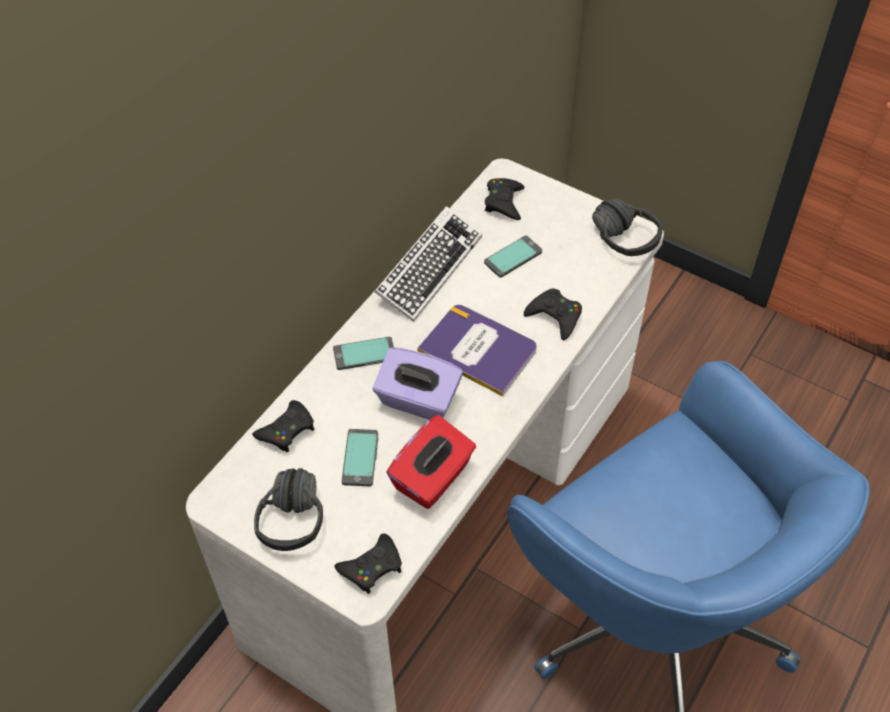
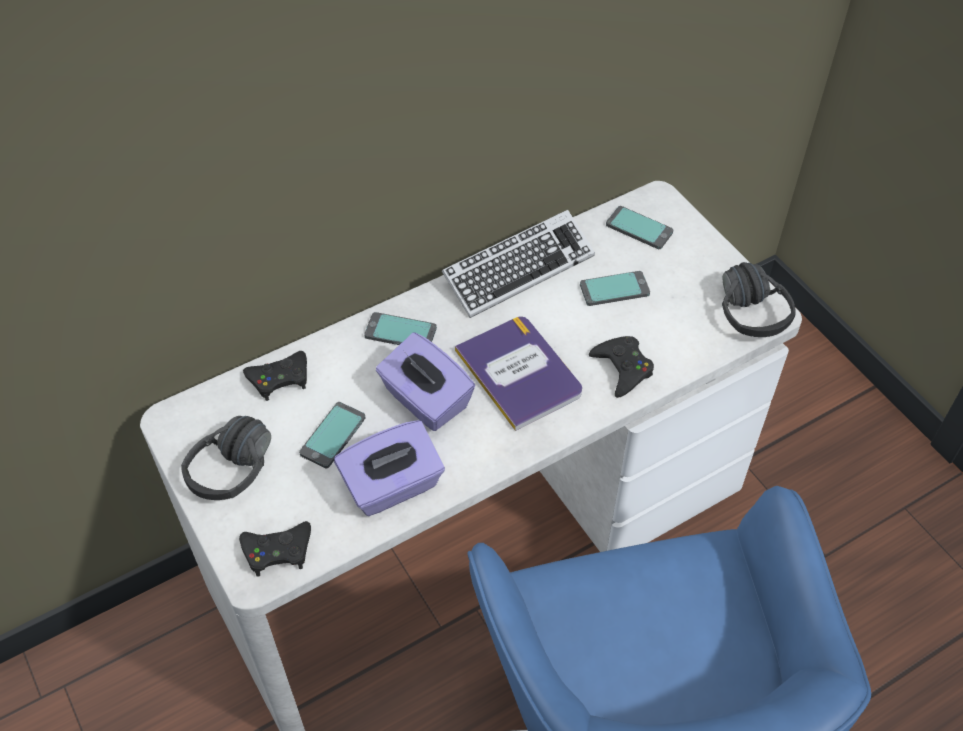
camera: 25 degrees right, 0 degrees up
(433, 478) = (392, 486): red tissue box -> purple tissue box
(504, 202) = (639, 228): black game controller -> phone

